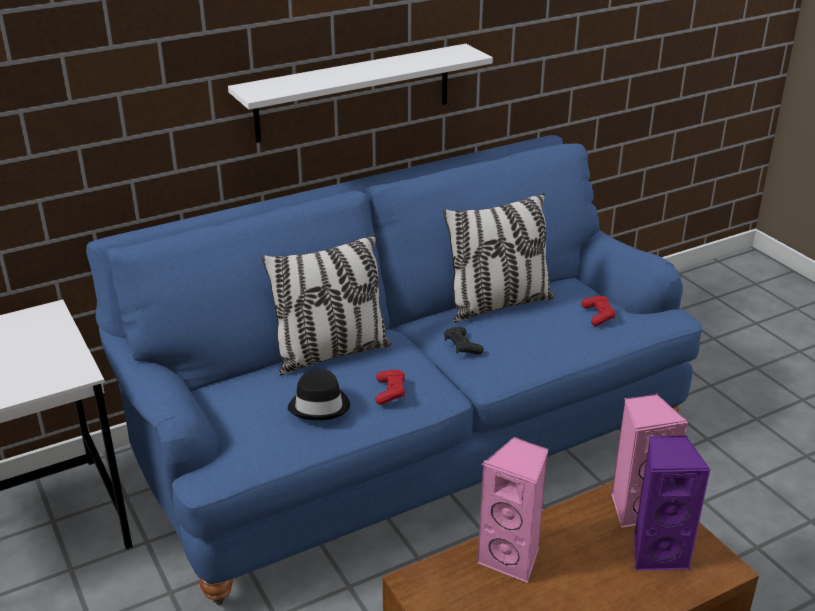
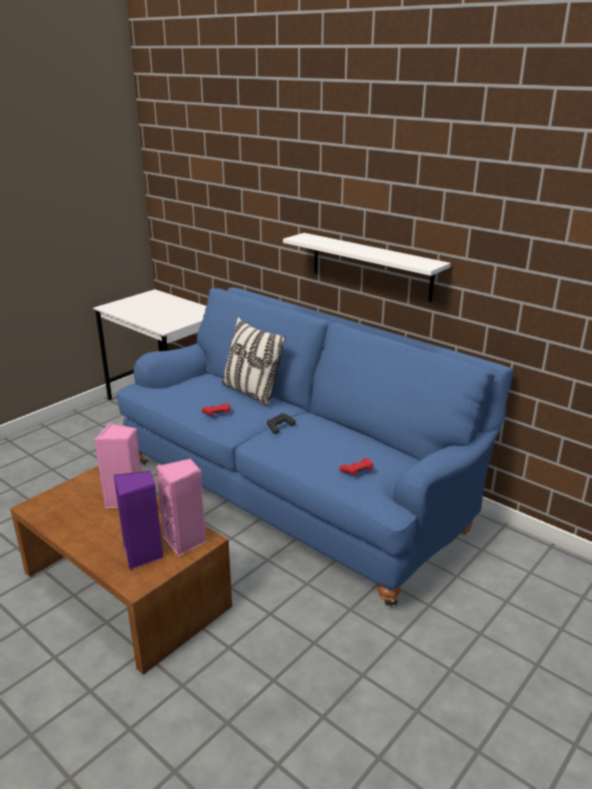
camera: 70 degrees right, 5 degrees down
(320, 405) = (194, 397): black hat -> none
(498, 304) = (341, 431): pillow -> none

